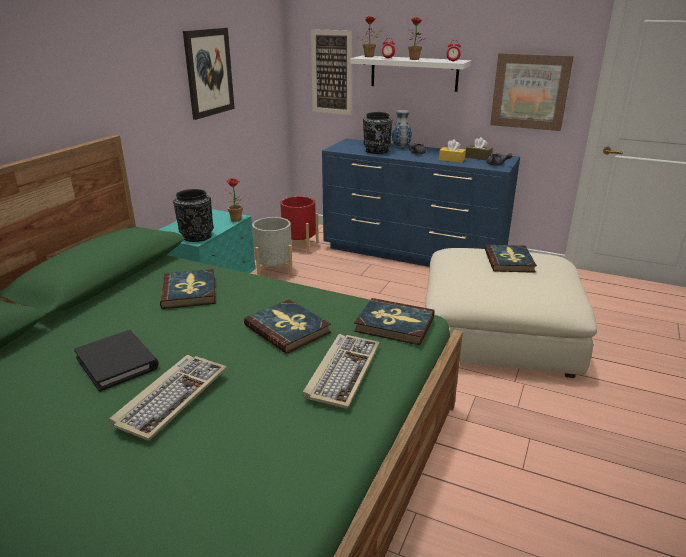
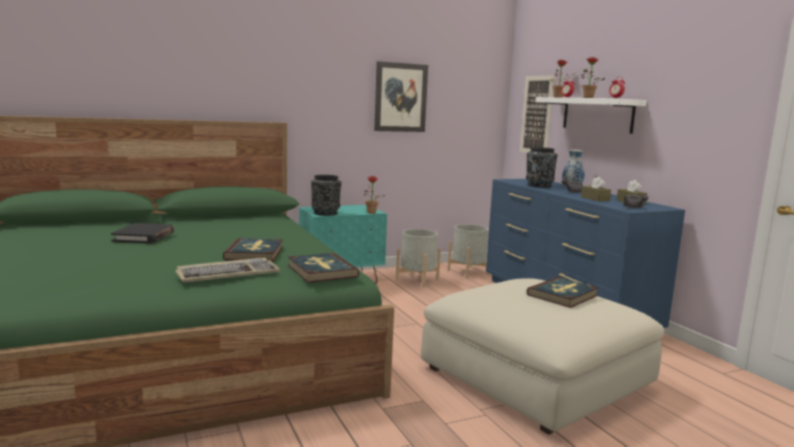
camera: 40 degrees right, 15 degrees down
(171, 397) = (126, 251): keyboard -> none
(189, 292) = (251, 228): book -> none
(299, 245) = (468, 272): red planter -> grey planter
(451, 160) = (595, 199): yellow tissue box -> brown tissue box
(530, 91) = (701, 134): picture -> none

